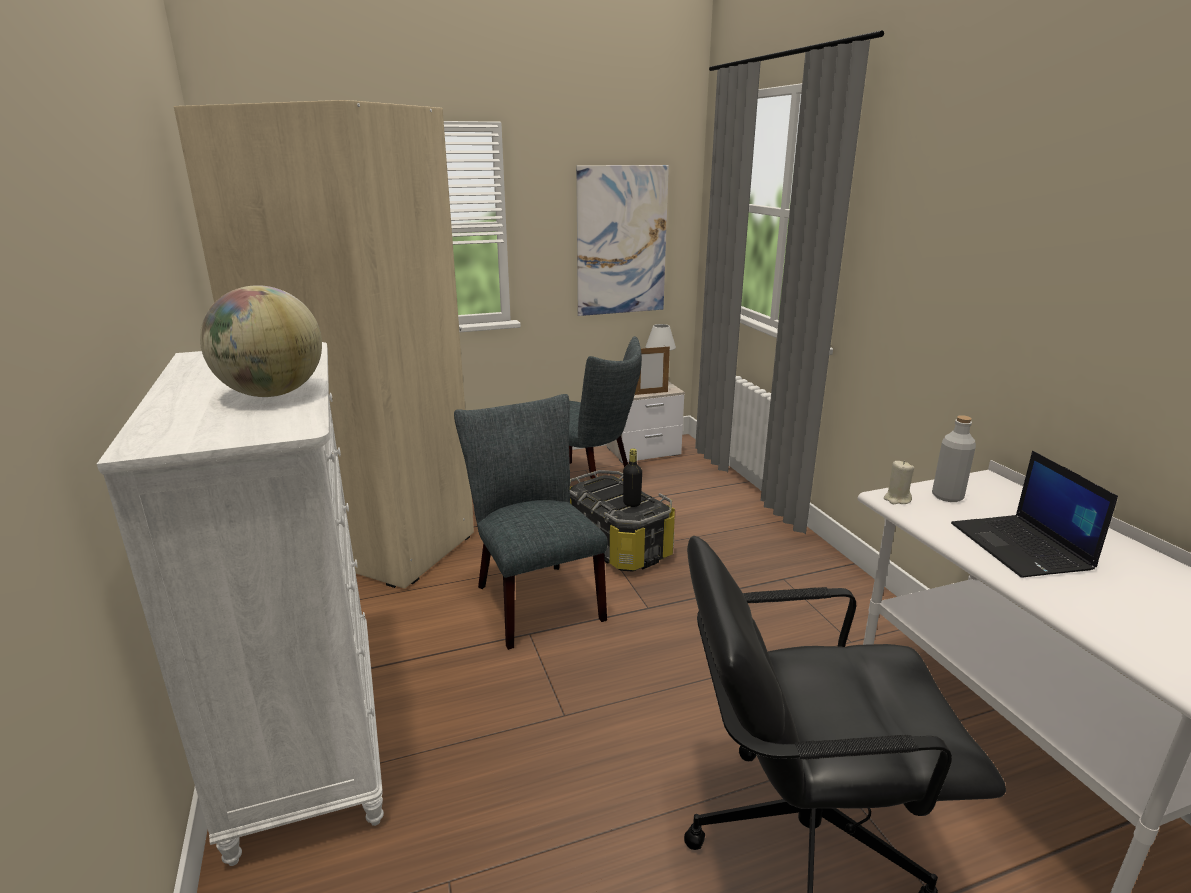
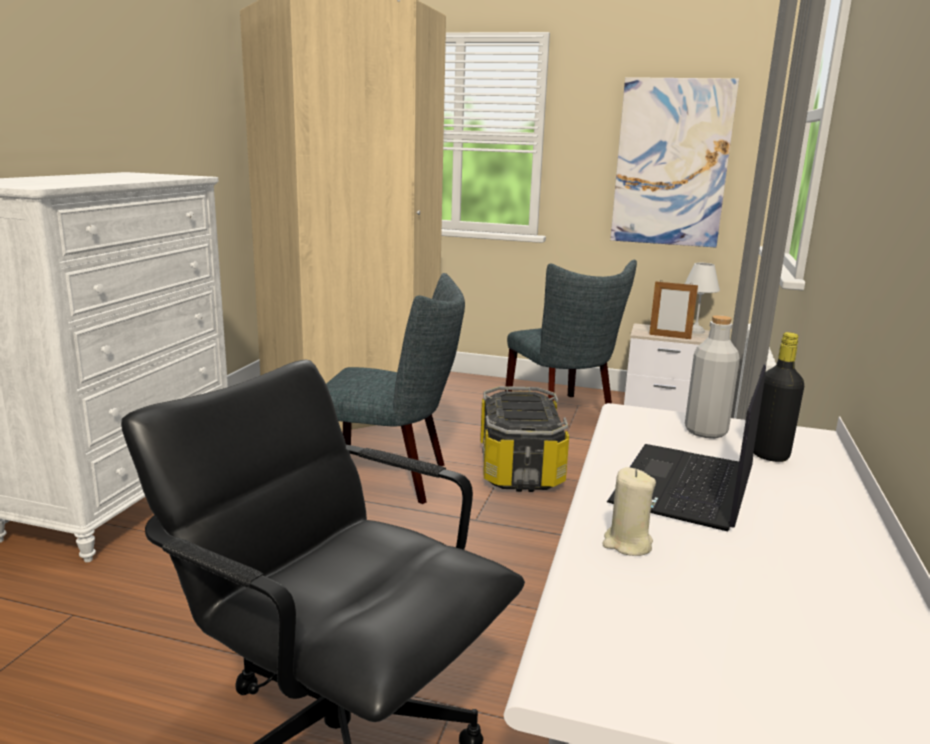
camera: 35 degrees right, 5 degrees down
(272, 394) = (88, 181): globe -> none
(534, 598) = (390, 477): grey chair -> grey chair turned 90 degrees clockwise
(632, 503) = (526, 418): black bottle -> black bottle (770, 455)
(896, 499) = (632, 416): beige candle -> beige candle (627, 544)

